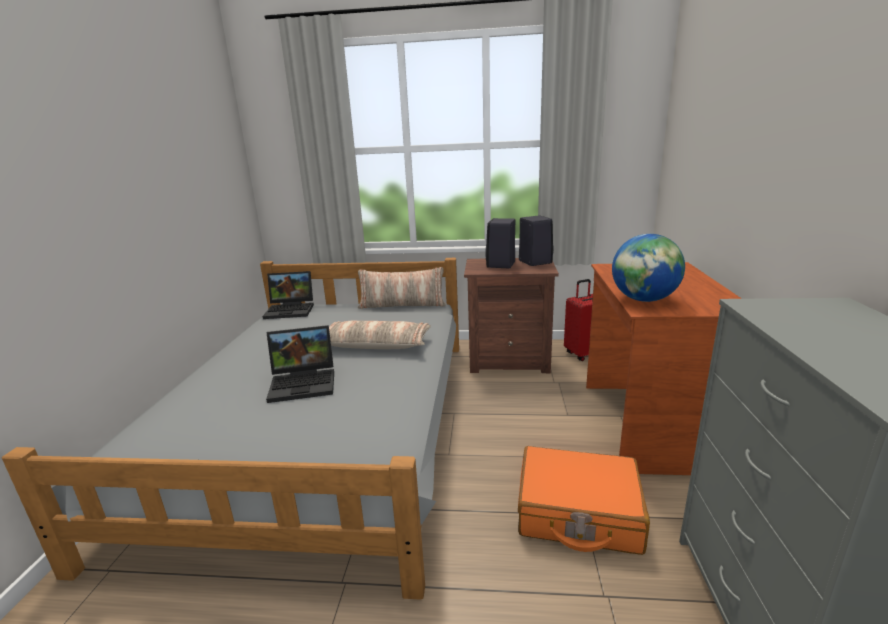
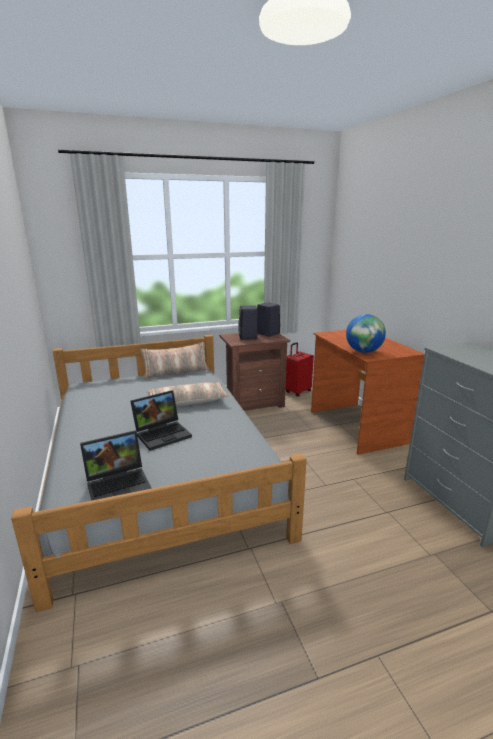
camera: 25 degrees left, 0 degrees up
(291, 310) = (89, 386): laptop -> laptop (120, 485)
(578, 512) = (350, 478): orange suitcase -> none

